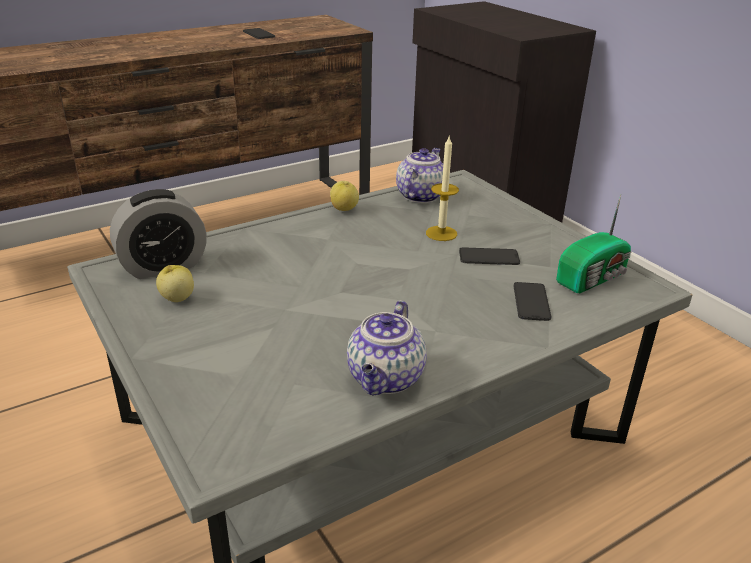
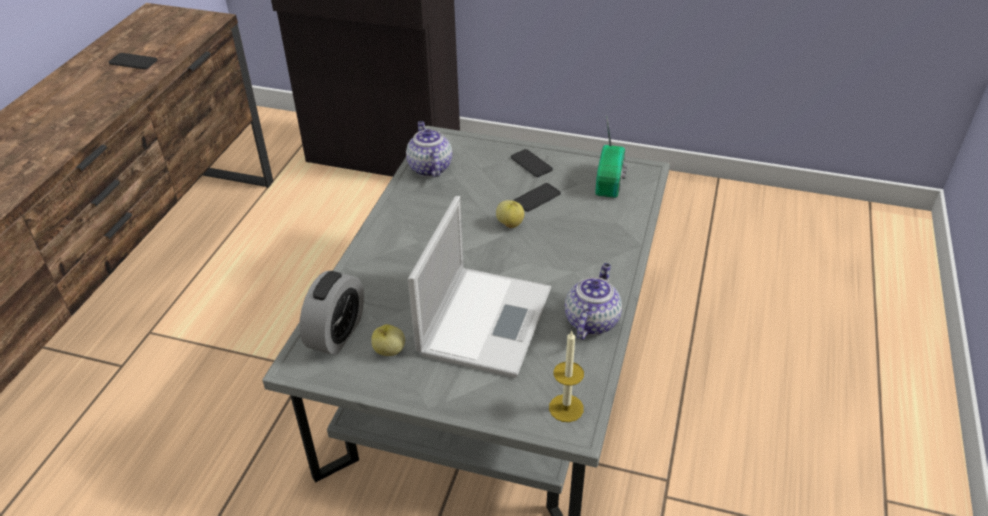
camera: 40 degrees left, 10 degrees up
(290, 320) = (485, 319): none -> laptop
(344, 208) = (393, 209): apple -> apple (510, 224)
(386, 379) = (591, 320): teapot -> teapot turned 135 degrees counterclockwise
(441, 233) = (485, 194): candle -> candle (566, 408)
(531, 302) = (599, 218): phone -> phone (531, 163)

